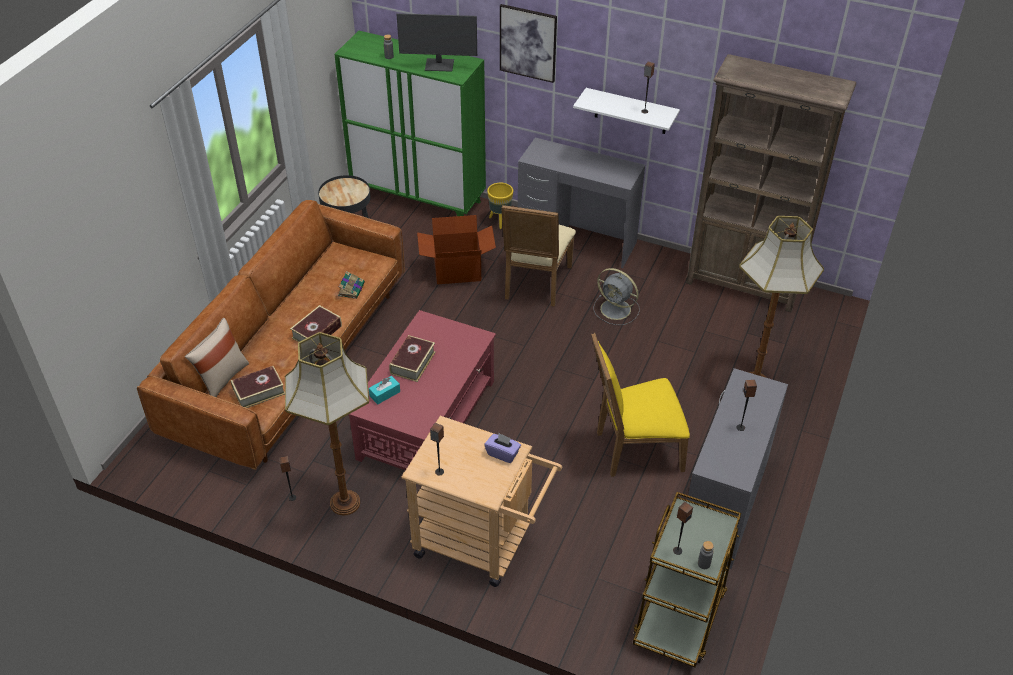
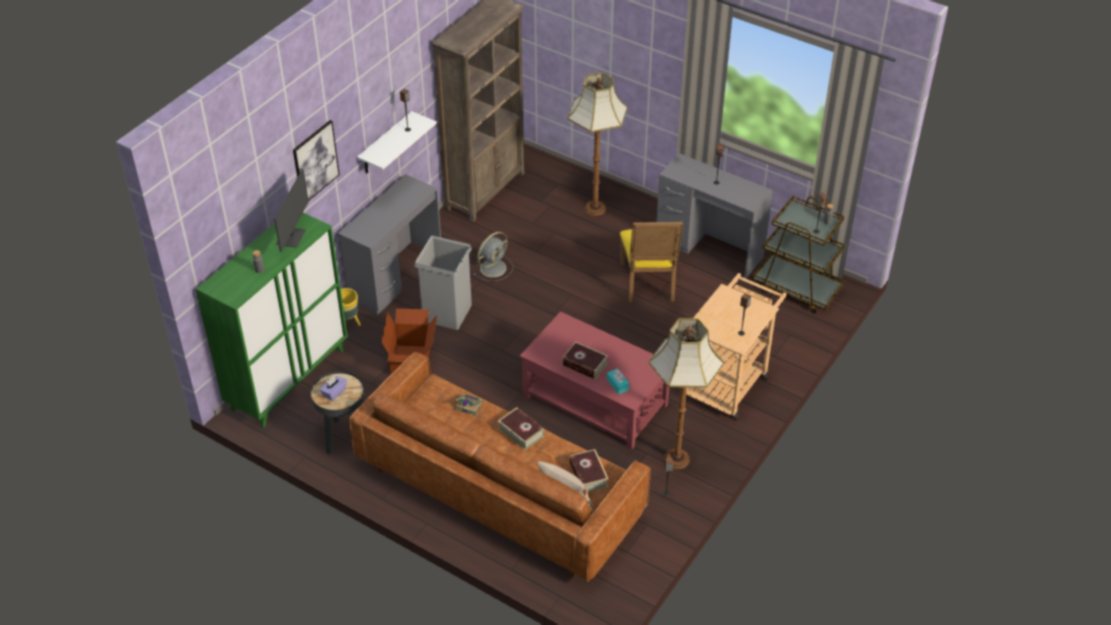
camera: 80 degrees left, 0 degrees up
(503, 453) = (727, 298): purple tissue box -> purple tissue box (334, 392)
(534, 285) = (447, 313): beige chair -> grey trash can

